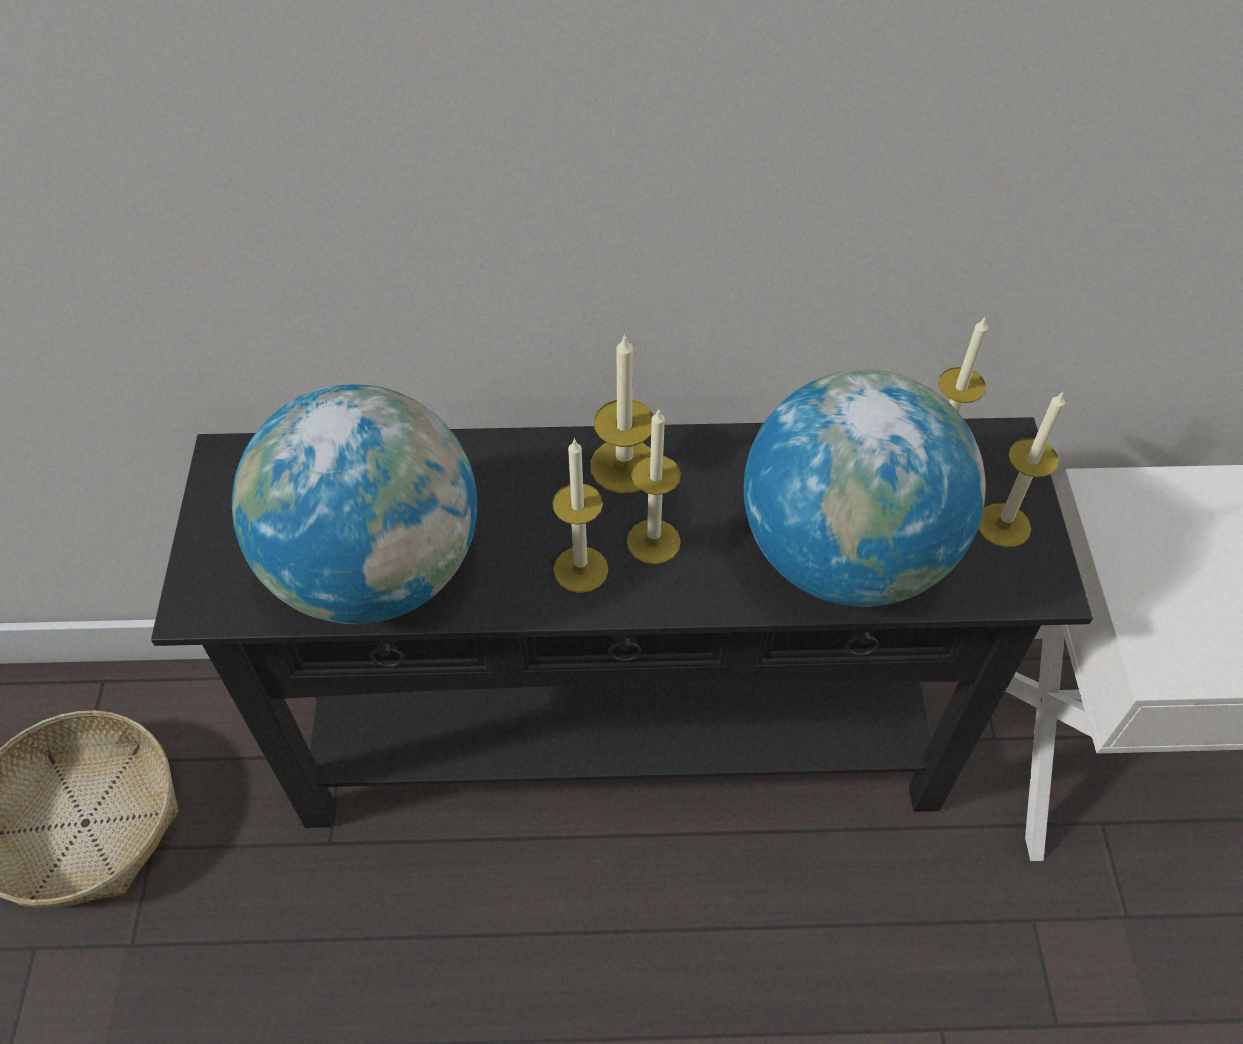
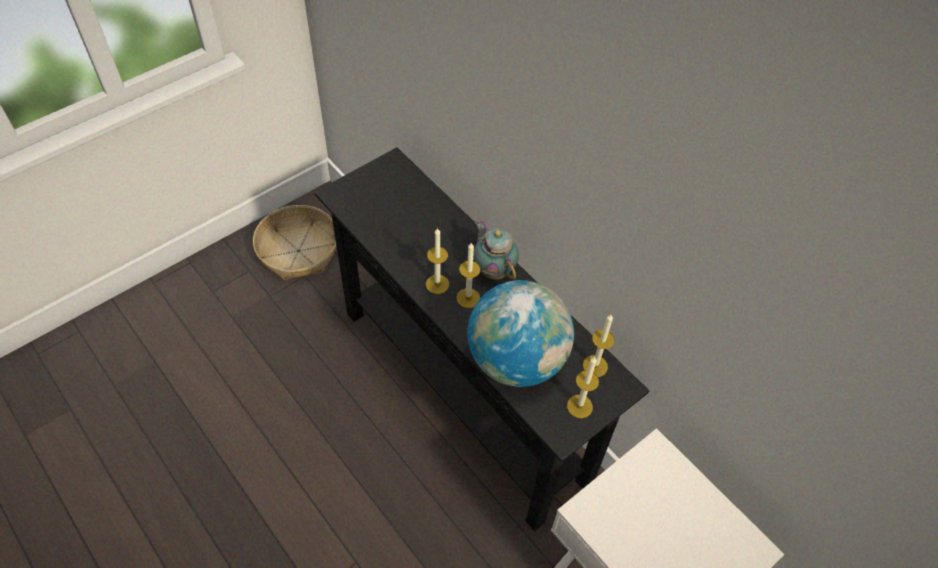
camera: 50 degrees right, 0 degrees up
(377, 570) = (387, 229): globe -> none
(624, 466) = (493, 269): candle -> teapot

